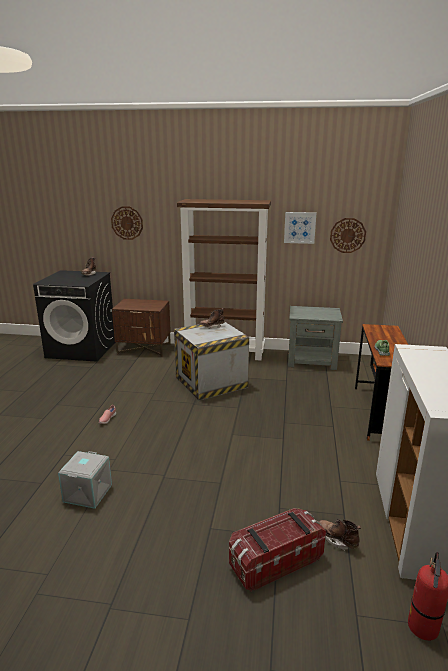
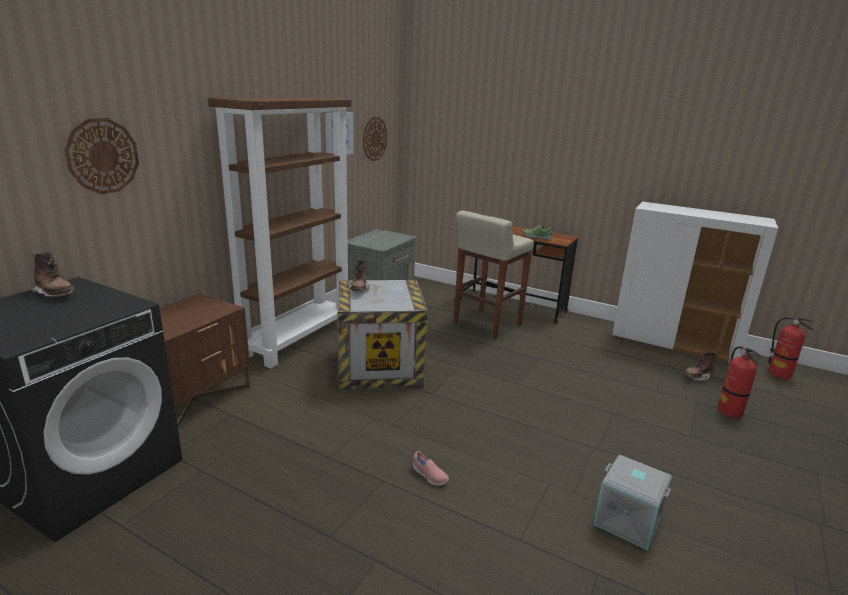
camera: 70 degrees left, 0 degrees up
(275, 561) = (730, 411): storage box -> fire extinguisher
(321, 407) = (486, 324): none -> beige stool

